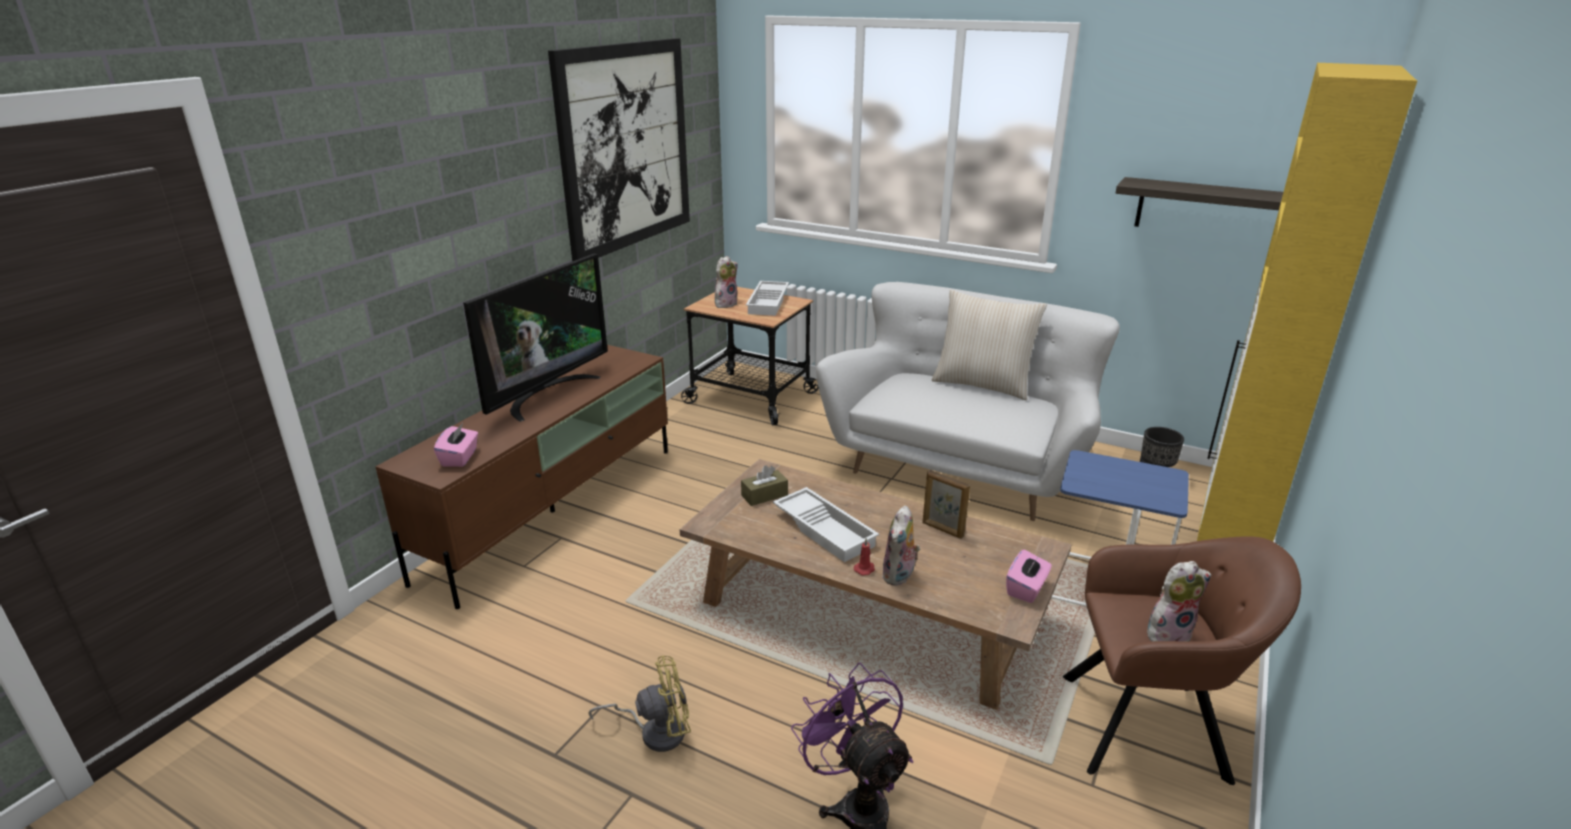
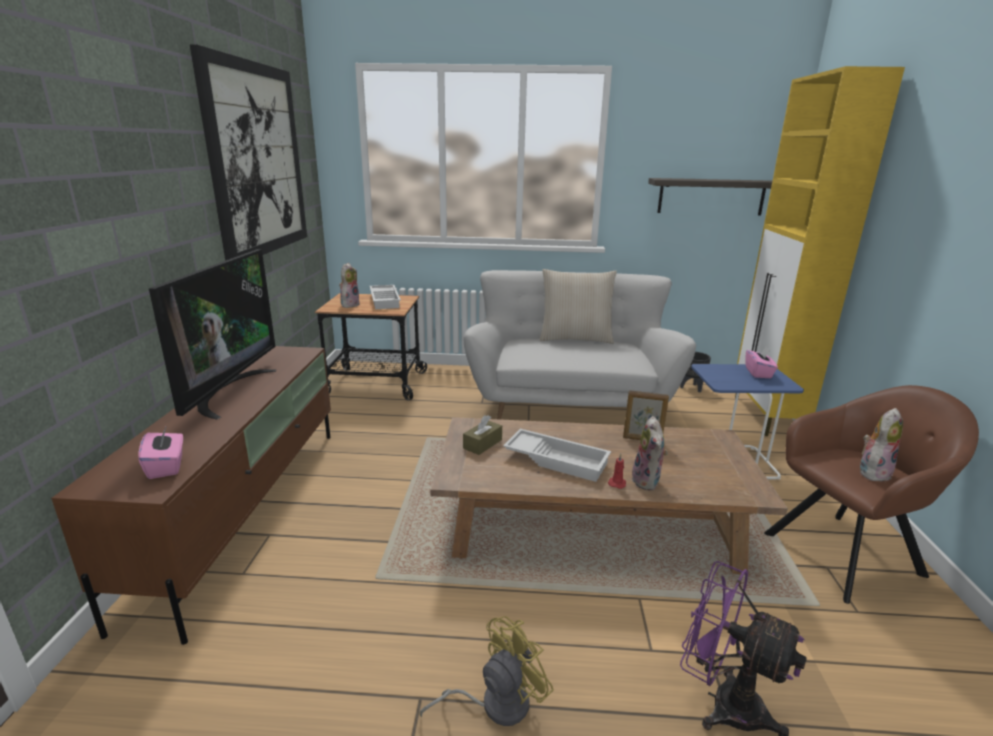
camera: 25 degrees left, 5 degrees down
(1026, 589) = (741, 468): pink tissue box -> pink tissue box (758, 373)

